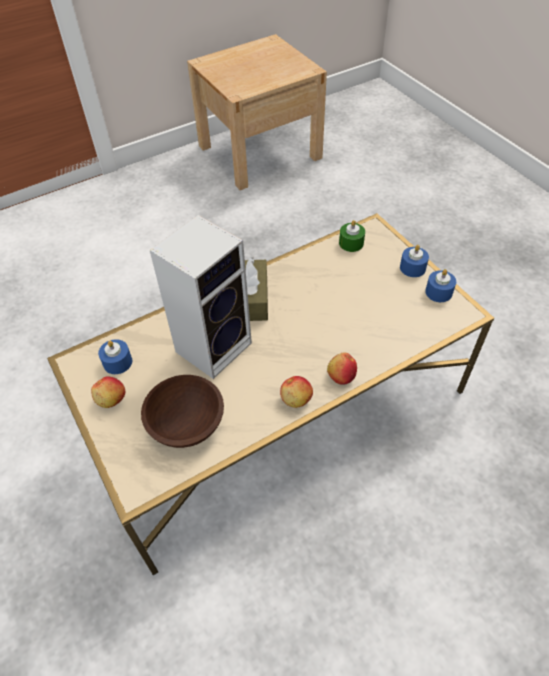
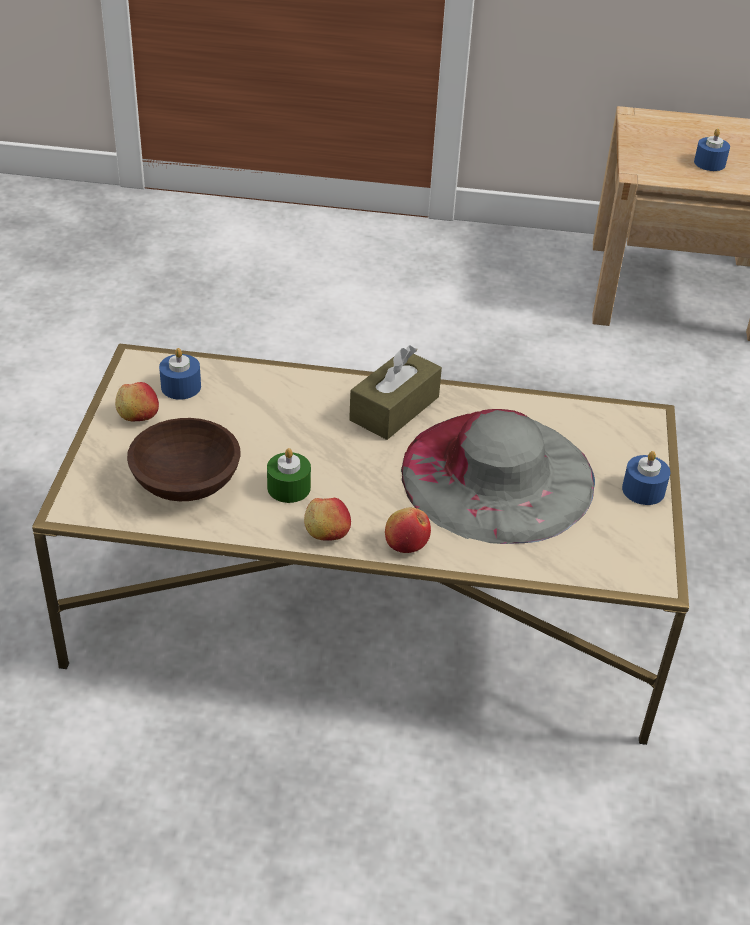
camera: 35 degrees right, 10 degrees down
(214, 345) = (299, 429): speaker -> none
(341, 304) = (497, 475): none -> grey hat
(351, 243) = (593, 419): green candle -> green candle (289, 488)
(438, 292) = (645, 535): blue candle -> blue candle (709, 163)

